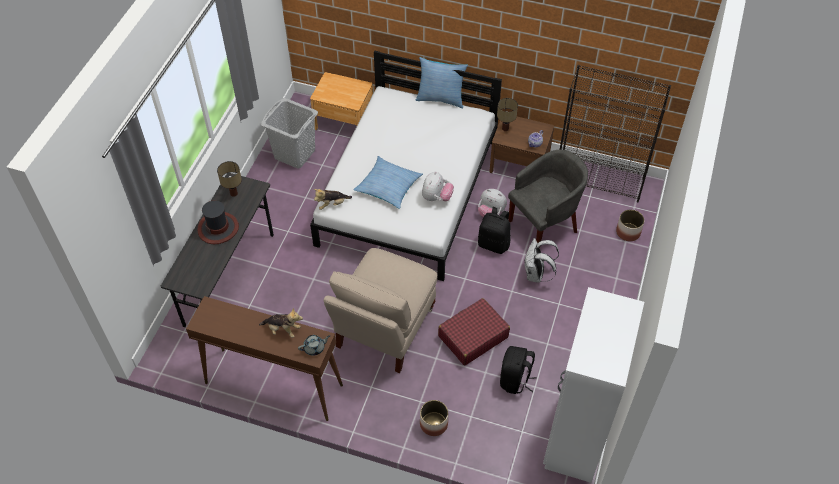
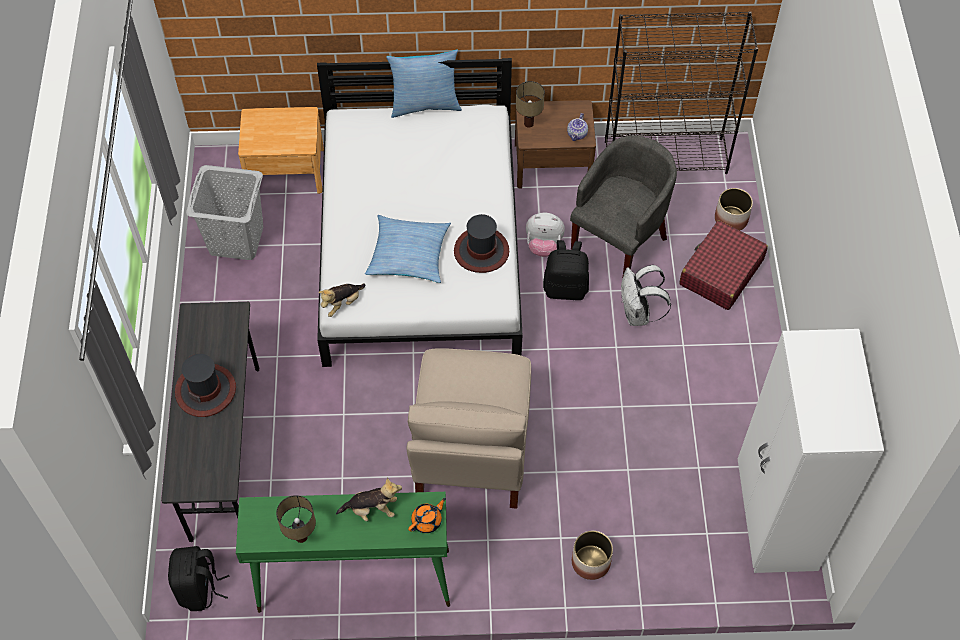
camera: 20 degrees left, 5 degrees up
(234, 193) = (204, 332): table lamp -> table lamp (301, 536)
(273, 384) = (353, 580): brown console table -> green console table
(314, 348) = (427, 521): grey teapot -> orange teapot
(436, 197) = (481, 251): plush toy -> hat
(472, 337) = (591, 426): red suitcase -> red suitcase (720, 272)
(515, 380) = (670, 467): black backpack -> black backpack (200, 589)

